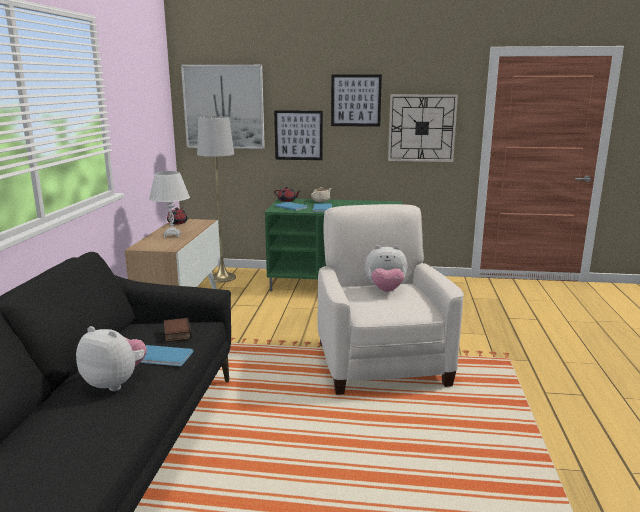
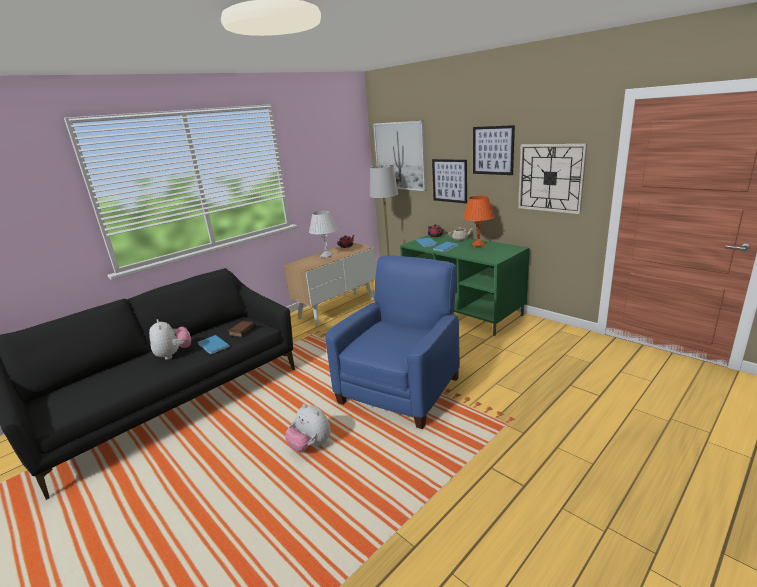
camera: 40 degrees right, 5 degrees up
(352, 204) = (478, 245): none -> orange table lamp
(380, 362) = (400, 389): white armchair -> blue armchair
(385, 290) = (398, 333): plush toy -> plush toy (311, 445)

